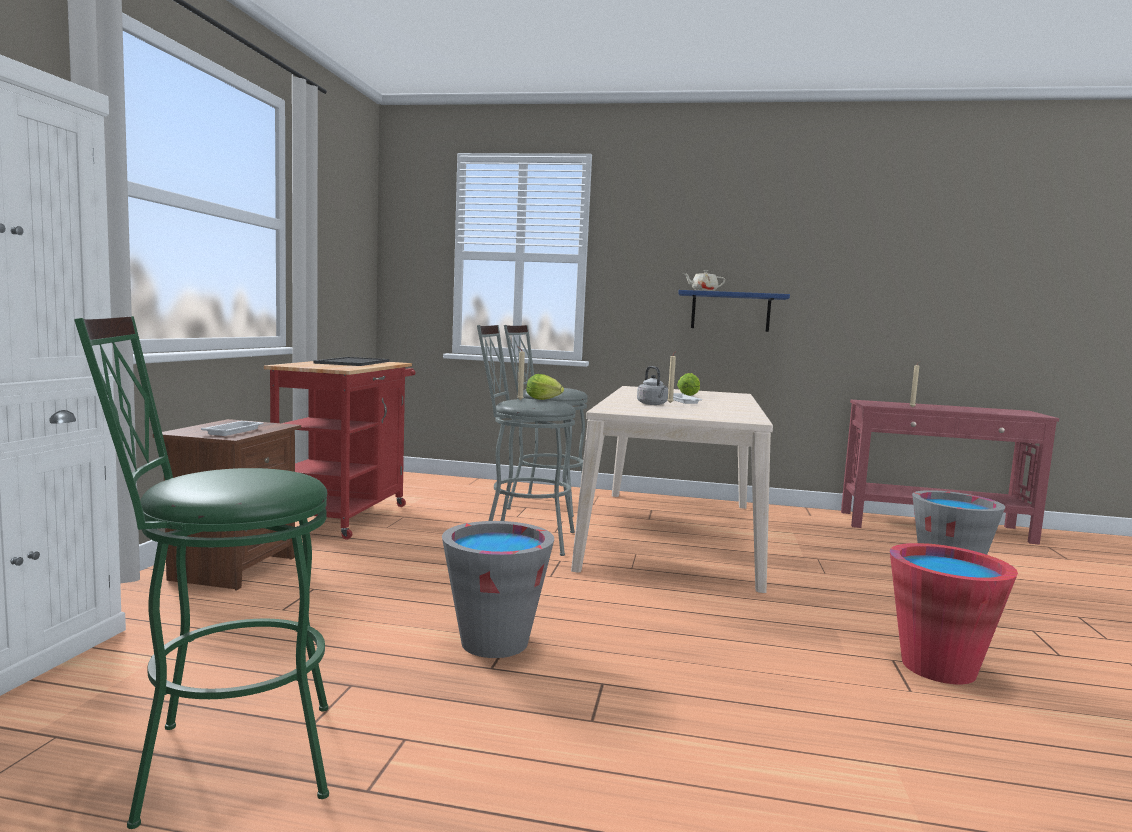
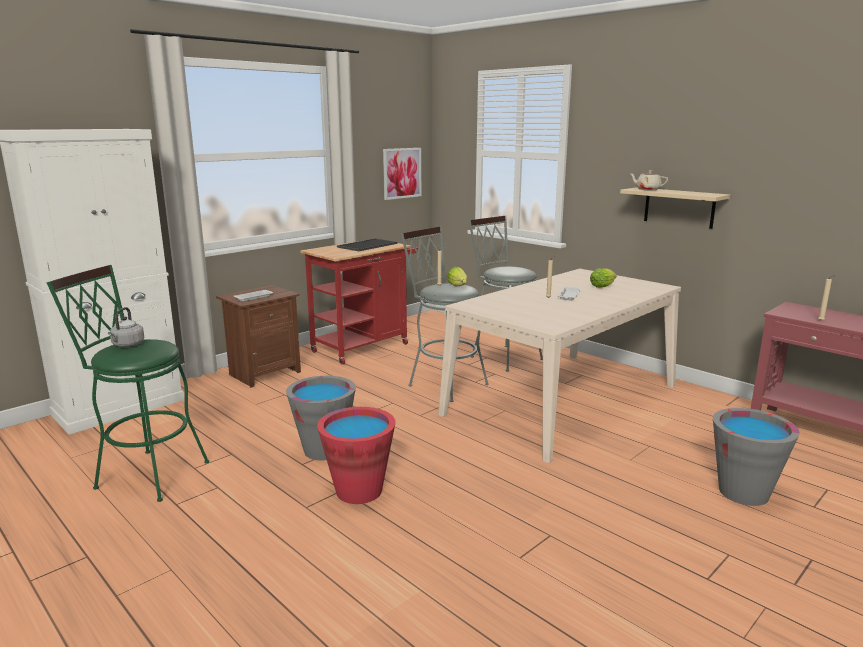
camera: 35 degrees right, 10 degrees up
(352, 275) = (402, 173): none -> picture
(653, 404) = (527, 299): grey kettle -> grey kettle (127, 345)
(730, 311) = (679, 207): blue shelf -> beige shelf
(938, 667) = (574, 551): red bucket -> red bucket (359, 491)

